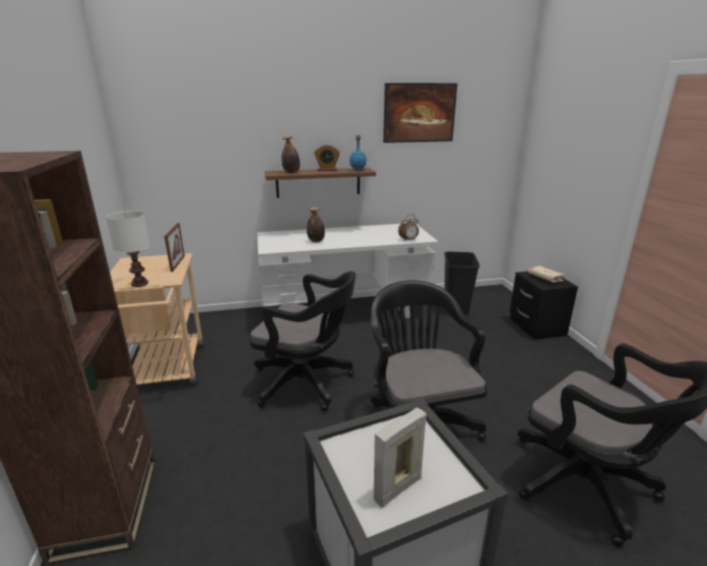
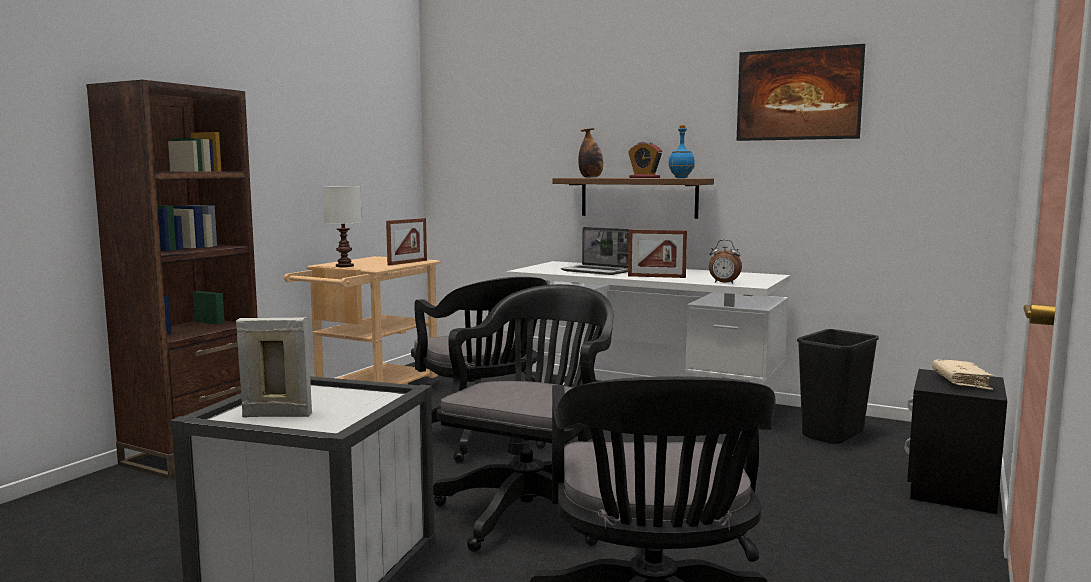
camera: 40 degrees right, 15 degrees down
(316, 241) = (597, 271): bottle -> laptop
(362, 240) = (656, 277): none -> picture frame

